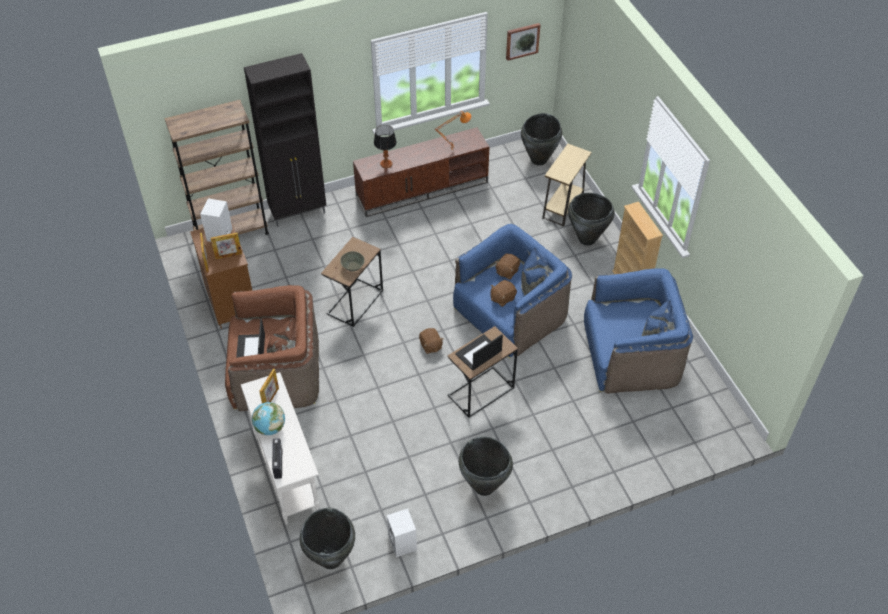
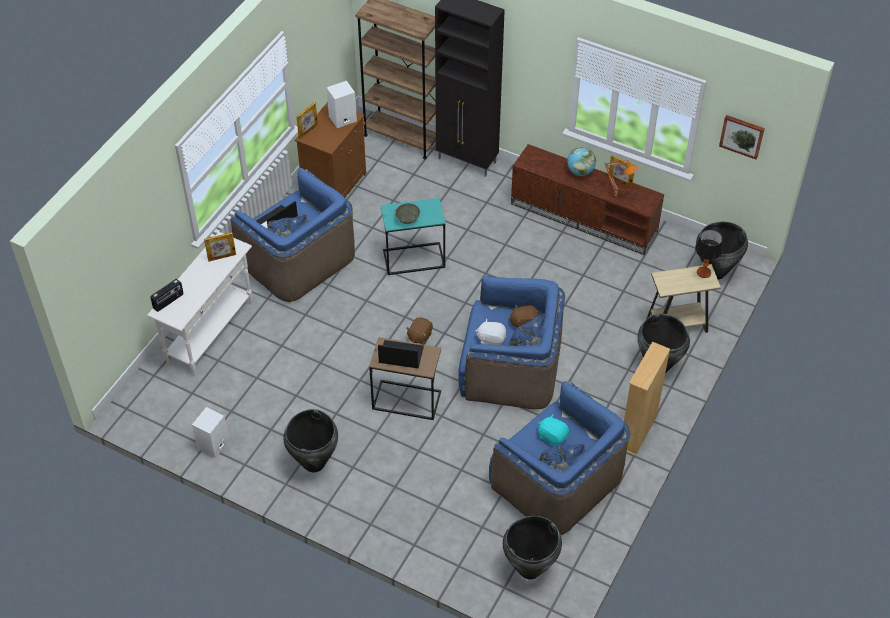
camera: 50 degrees right, 0 degrees up
(228, 255) = (327, 138): picture frame -> picture frame (620, 181)
(270, 427) = (195, 274): globe -> globe (580, 171)
(276, 371) = (296, 259): brown armchair -> blue armchair
(331, 559) = (161, 410): black vase -> black vase (529, 569)
(355, 302) = (413, 259): brown side table -> turquoise side table
(386, 164) = (548, 166): table lamp -> table lamp (703, 272)
(502, 298) = (491, 339): brown plush toy -> white plush toy
(620, 321) = (552, 436): none -> turquoise plush toy

